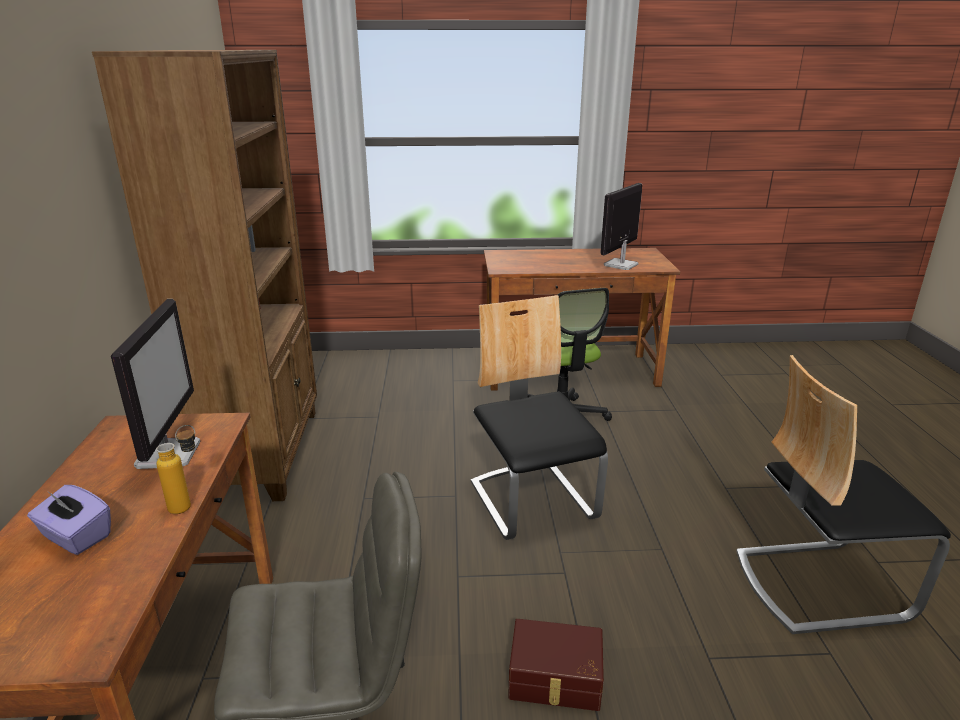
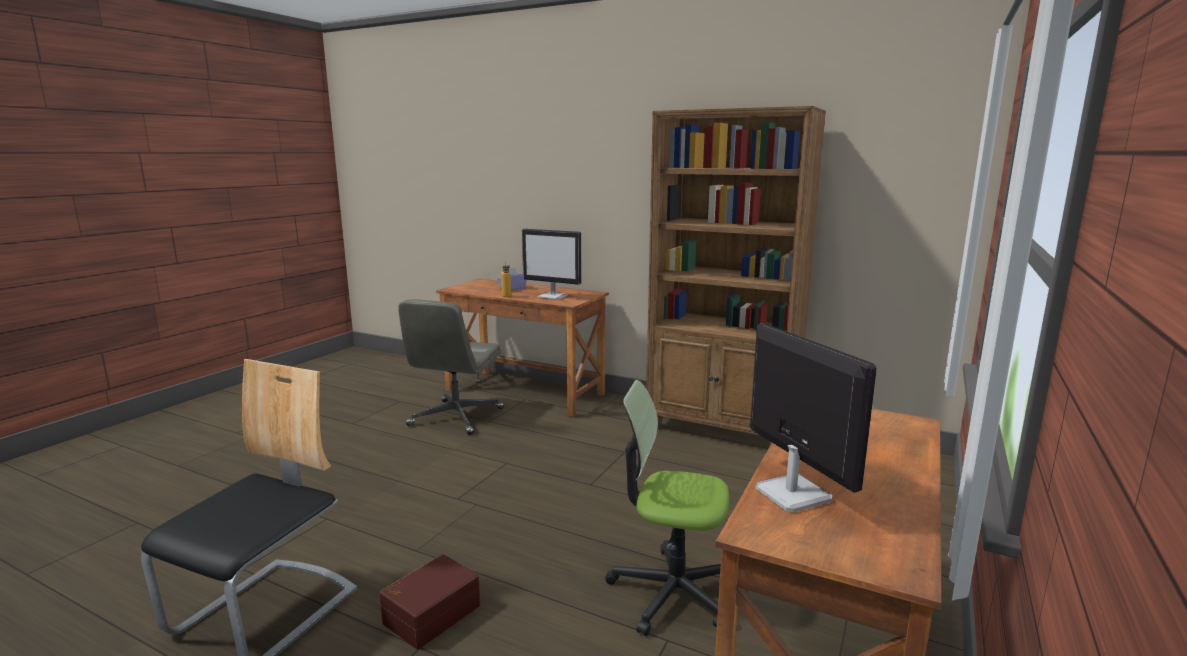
camera: 120 degrees right, 10 degrees down
(533, 501) = (545, 514): chair -> none
(555, 679) = (399, 467): brown storage box -> brown storage box (430, 613)

